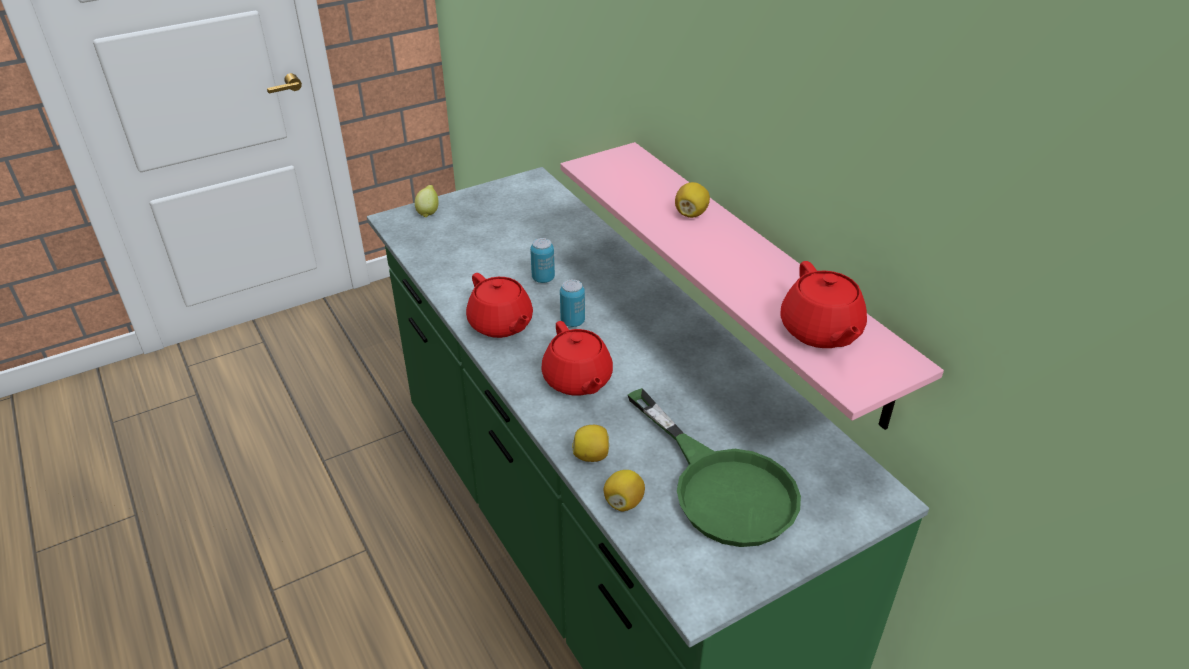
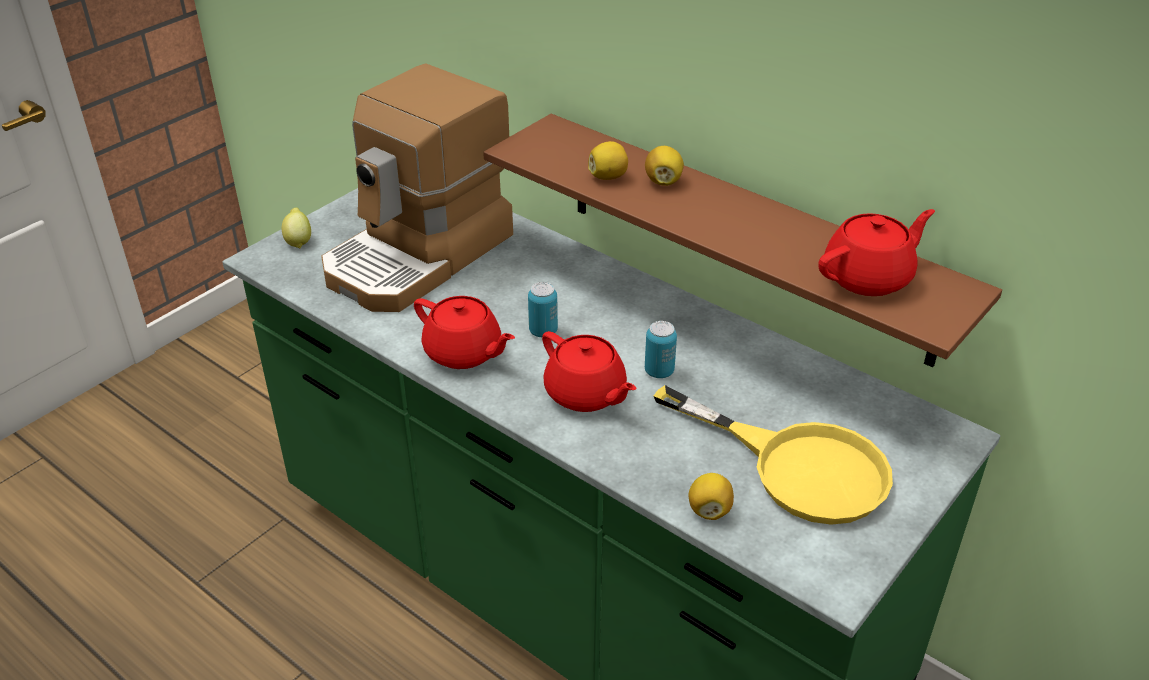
camera: 20 degrees left, 0 degrees up
(511, 242) = (420, 256): none -> coffee machine
(543, 278) = (481, 290): can -> can (659, 371)
(591, 455) = (648, 470): lemon -> lemon (608, 176)
(721, 486) = (797, 466): green frying pan -> yellow frying pan
(757, 277) = (745, 237): pink shelf -> brown shelf
(820, 331) = (869, 277): red teapot -> red teapot turned 90 degrees counterclockwise

